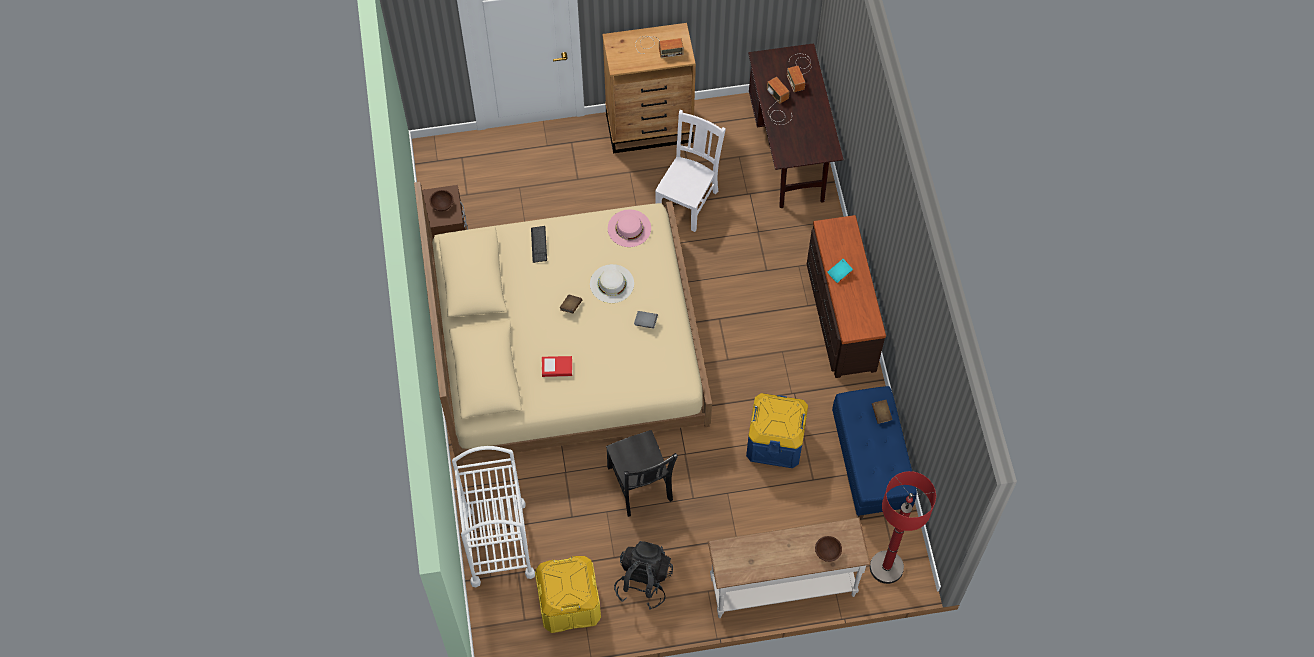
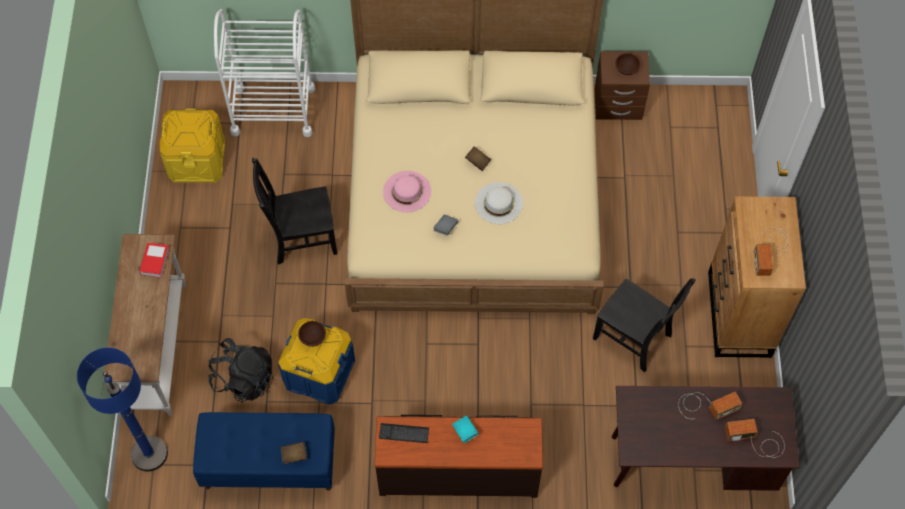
camera: 100 degrees right, 0 degrees up
(539, 245) = (558, 142): keyboard -> keyboard (404, 433)
(557, 368) = (409, 140): book -> book (155, 261)
(629, 228) = (566, 230): pink hat -> pink hat (407, 191)
(643, 581) = (200, 225): black backpack -> black backpack (243, 378)
(688, 201) = (634, 338): white chair -> black chair
(827, 552) = (128, 341): brown bowl -> brown bowl (312, 337)
(886, 567) = (149, 454): red floor lamp -> blue floor lamp

